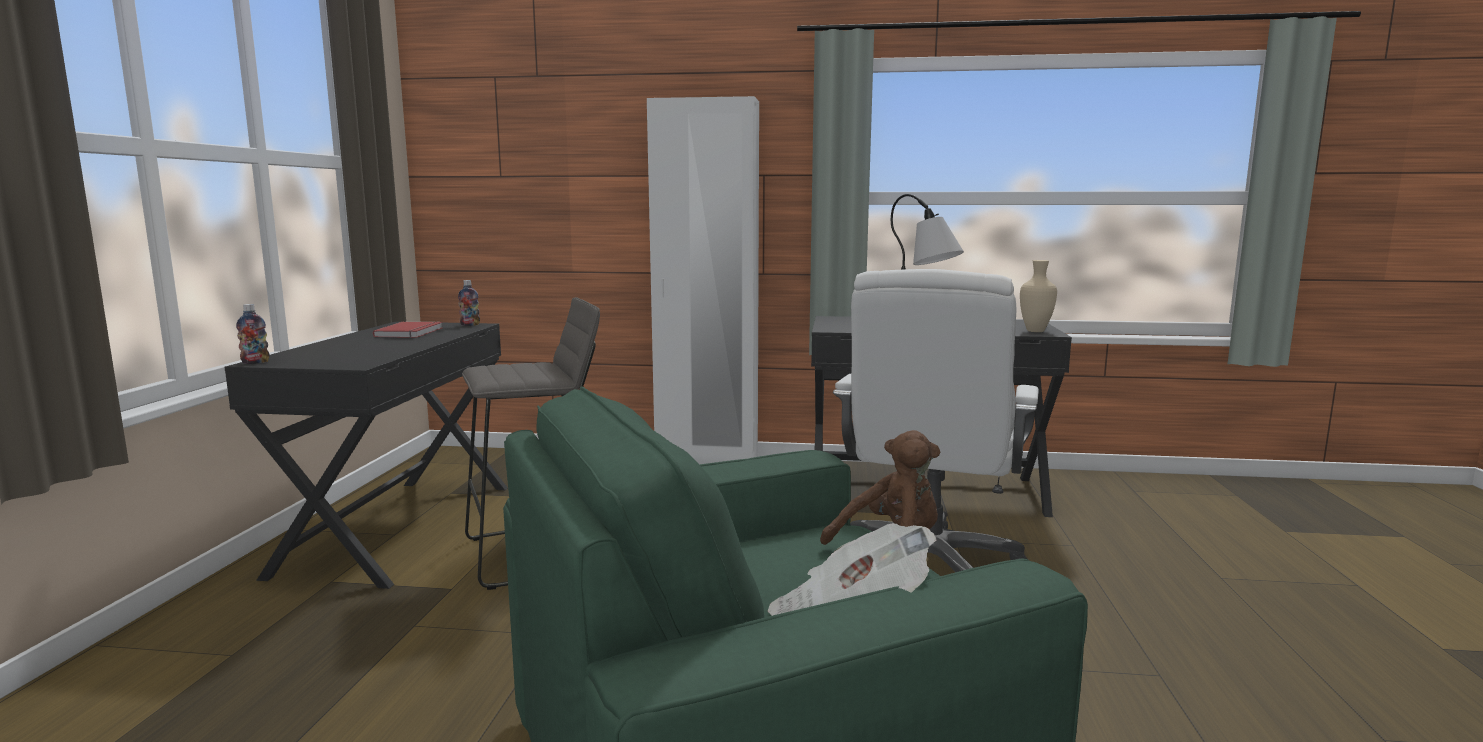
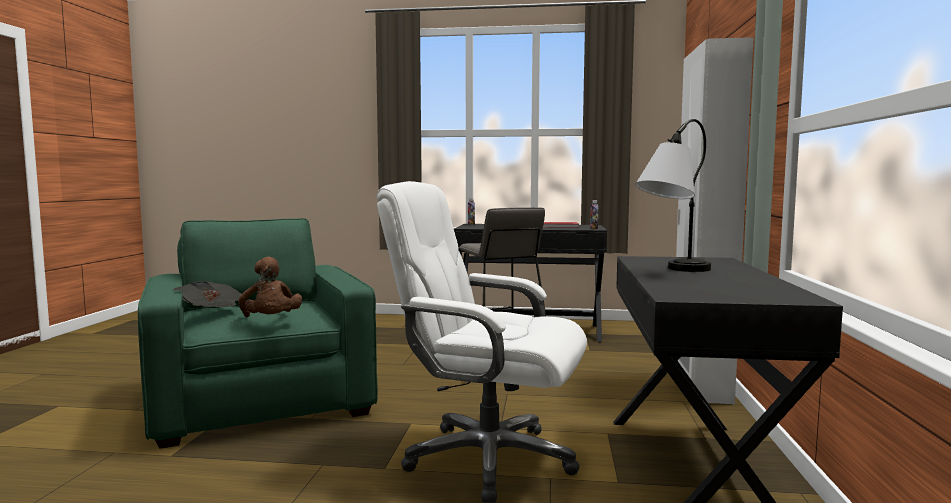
camera: 90 degrees right, 5 degrees down
(1034, 331) = (694, 294): beige vase -> none

